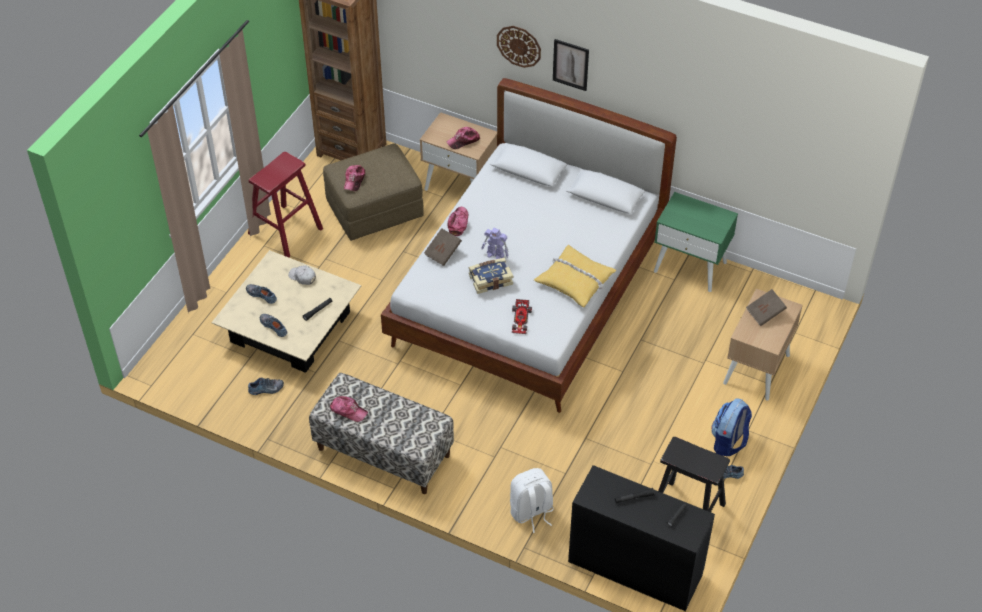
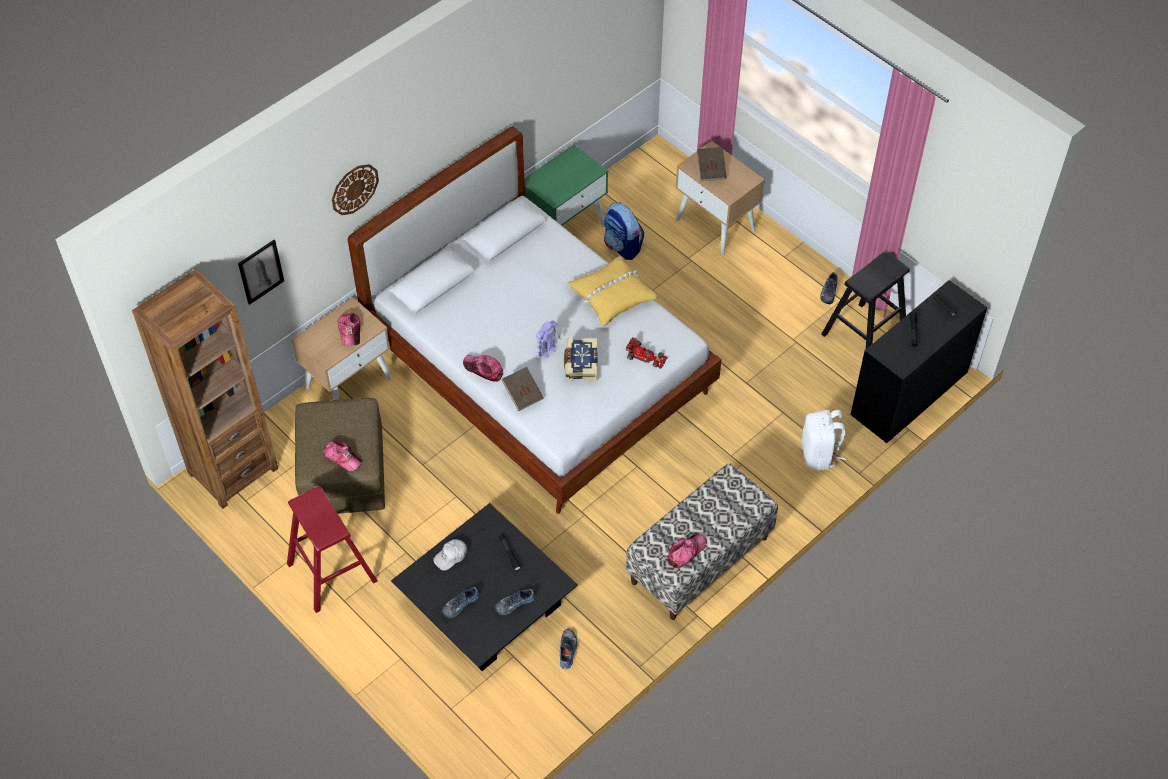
camera: 70 degrees left, 5 degrees up
(290, 328) = (487, 604): beige coffee table -> black coffee table
(570, 64) = (406, 156): picture -> picture (261, 271)
(728, 442) = (792, 275): backpack -> backpack (622, 246)

